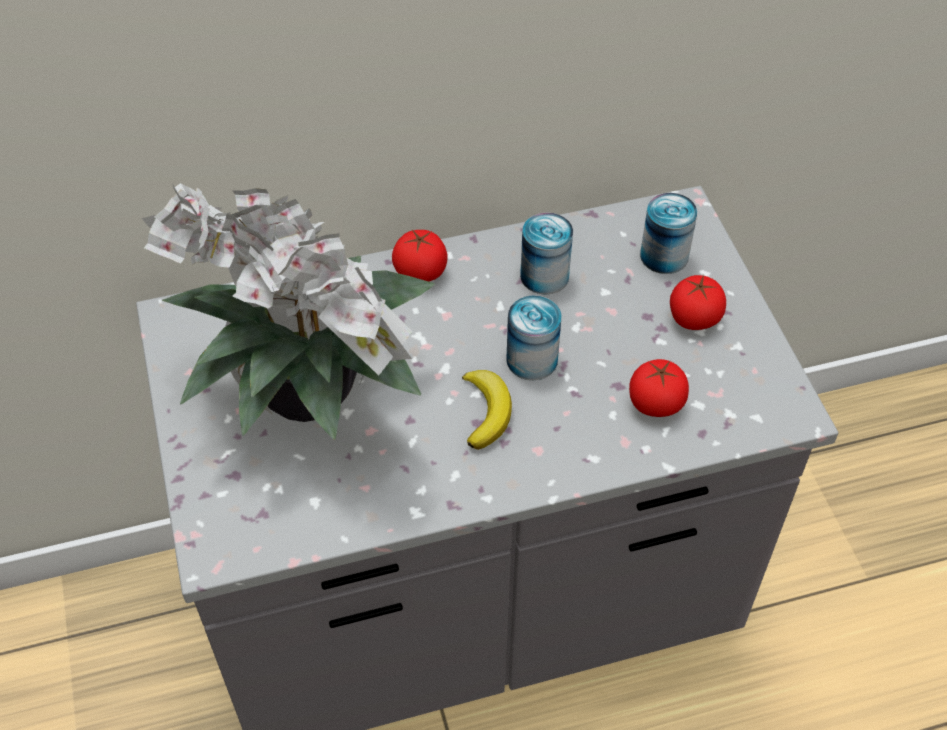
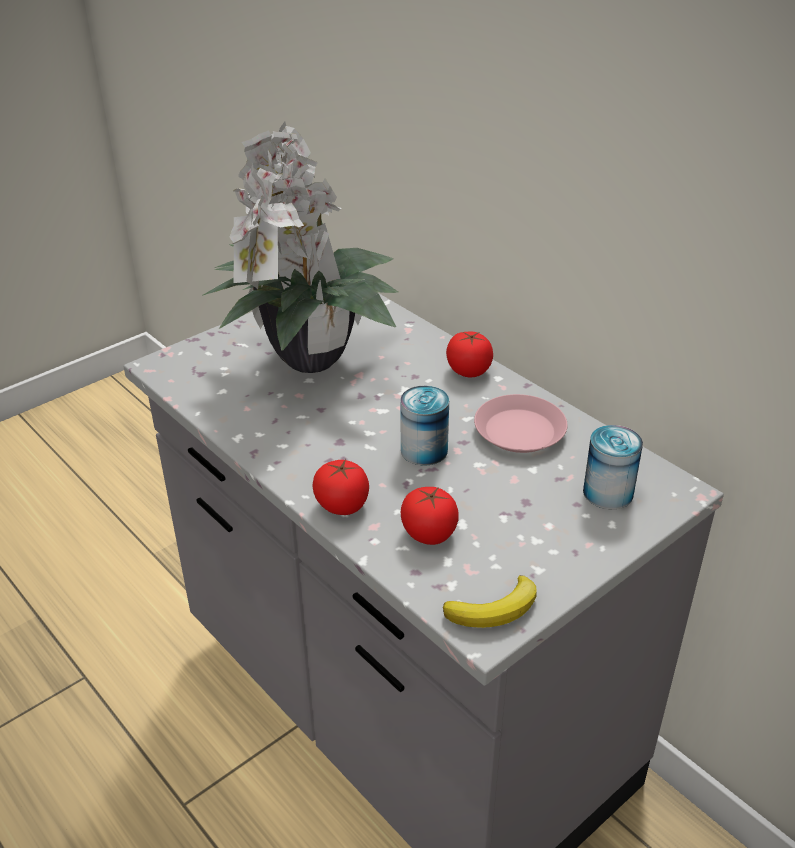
camera: 65 degrees right, 15 degrees down
(486, 411) = (354, 442): banana -> banana (495, 609)
(544, 276) = (520, 431): can -> pink plate
(694, 318) = (548, 531): tomato -> tomato (342, 505)

